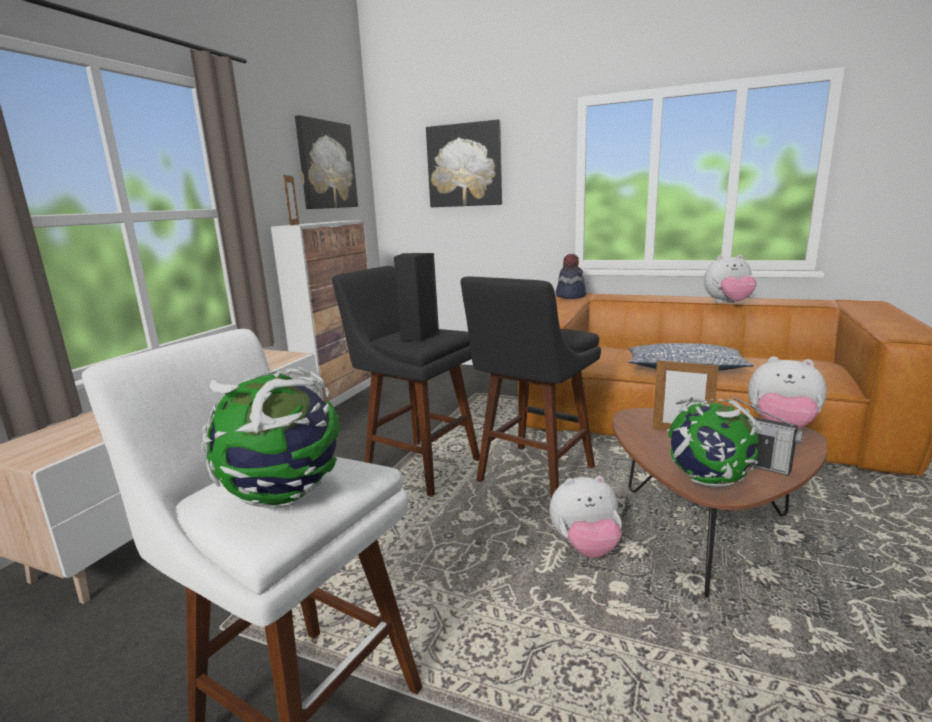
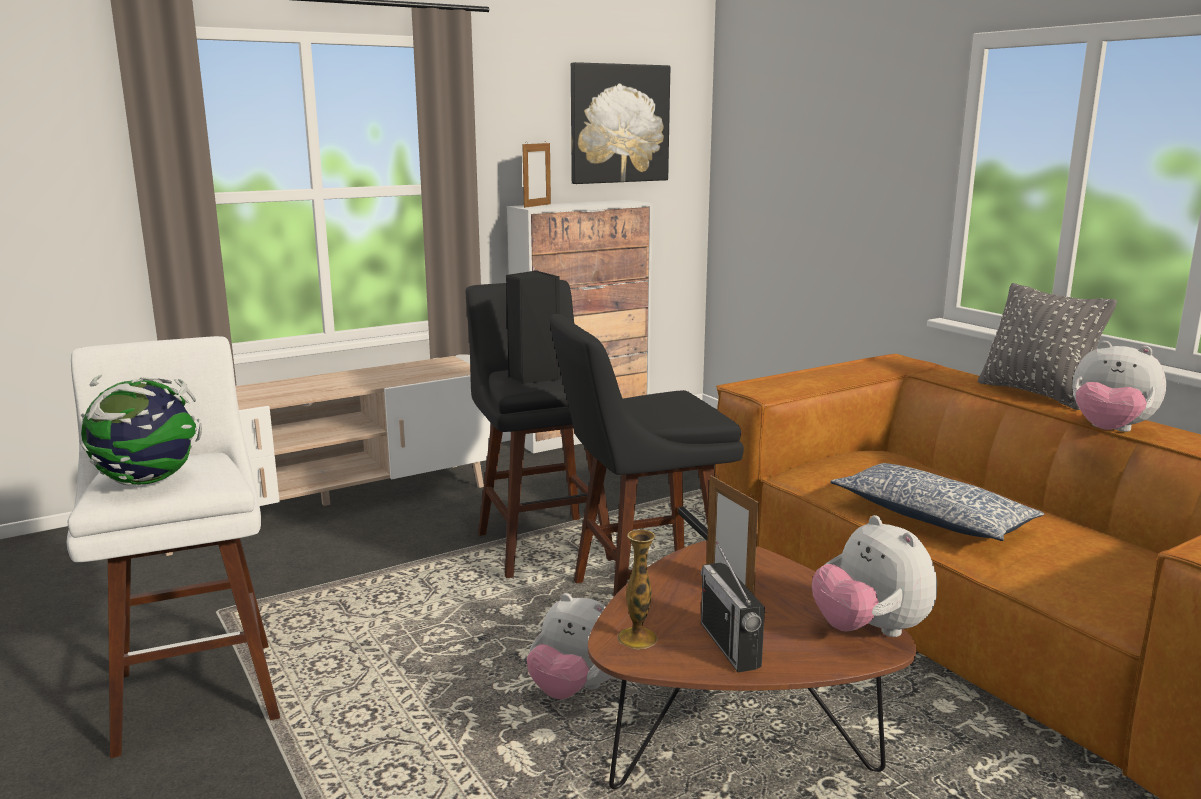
camera: 35 degrees right, 0 degrees up
(465, 165) = (816, 131): picture -> none
(570, 296) = (892, 363): hat -> none
(661, 296) = (1035, 394): none -> grey pillow
(707, 480) = (637, 638): globe -> vase

